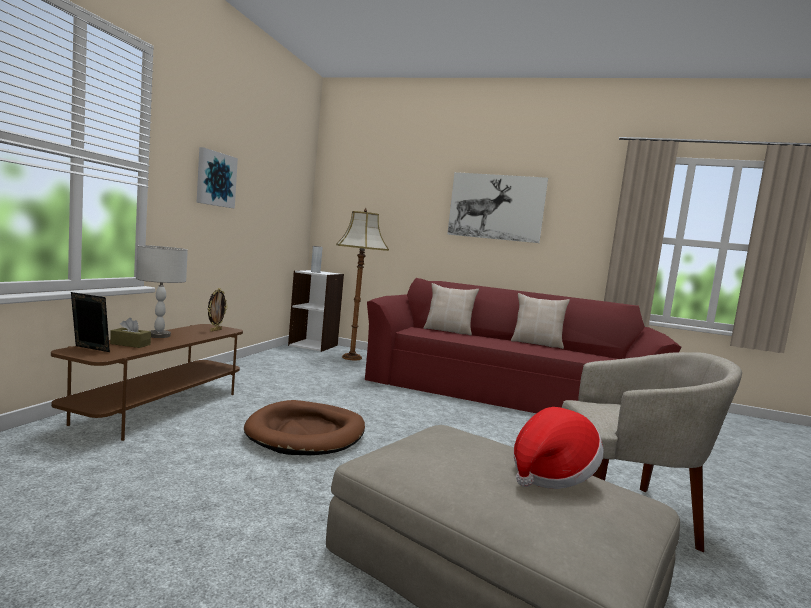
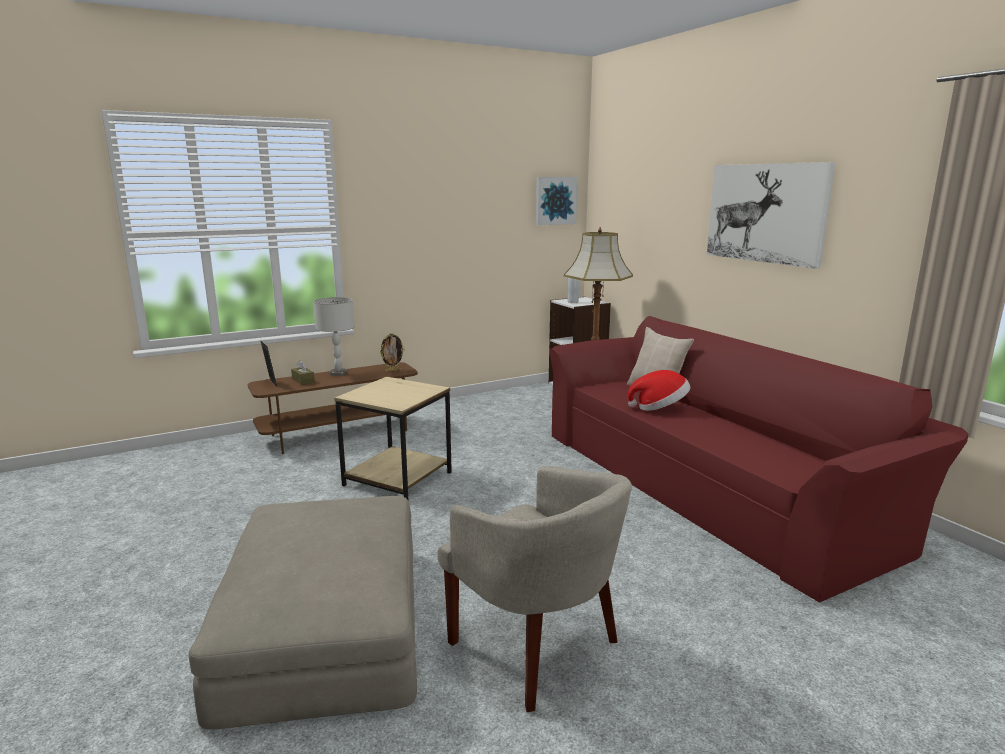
camera: 45 degrees right, 10 degrees up
(215, 179) = (421, 220): picture -> picture (555, 201)
(306, 433) = (399, 478): brown dog bed -> beige side table
(537, 343) = (745, 426): beige pillow -> none
(551, 475) = (338, 559): hat -> hat (659, 408)

